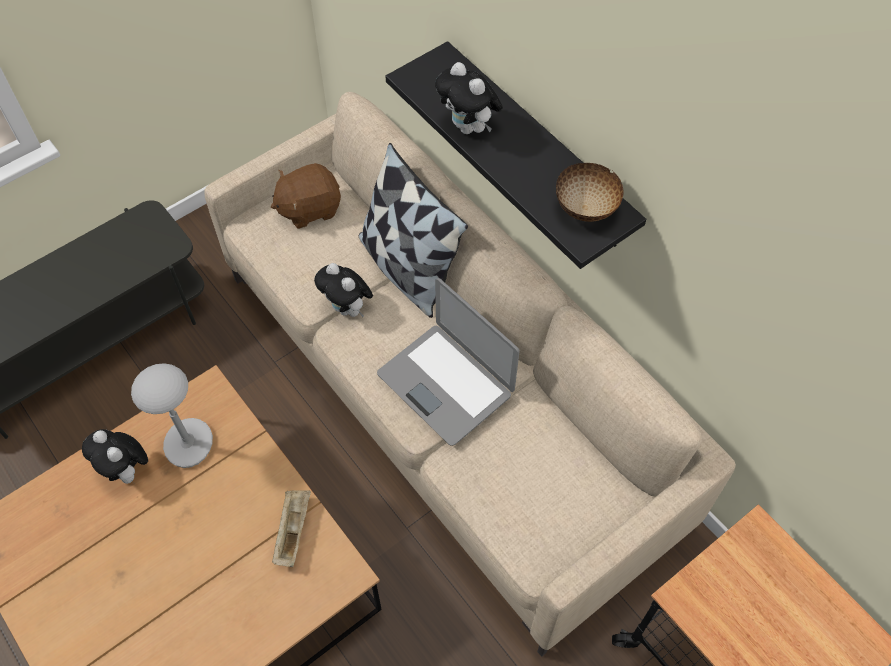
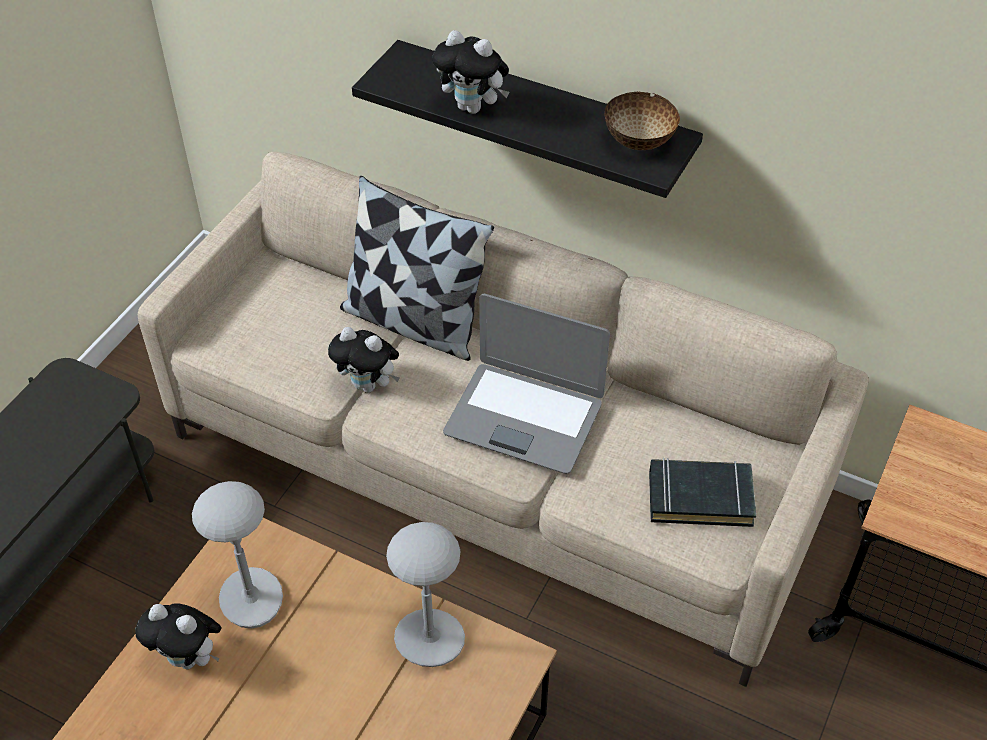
camera: 25 degrees left, 10 degrees down
(293, 530) = (429, 640): beige tray -> grey table lamp
(309, 208) = (266, 300): brown plush toy -> none
(544, 508) = (700, 497): none -> black book

